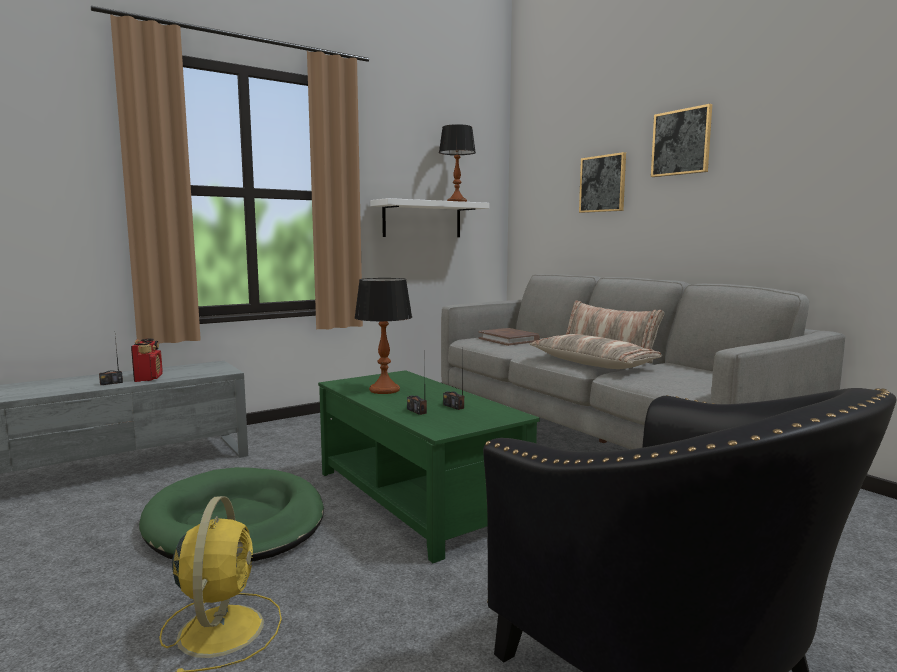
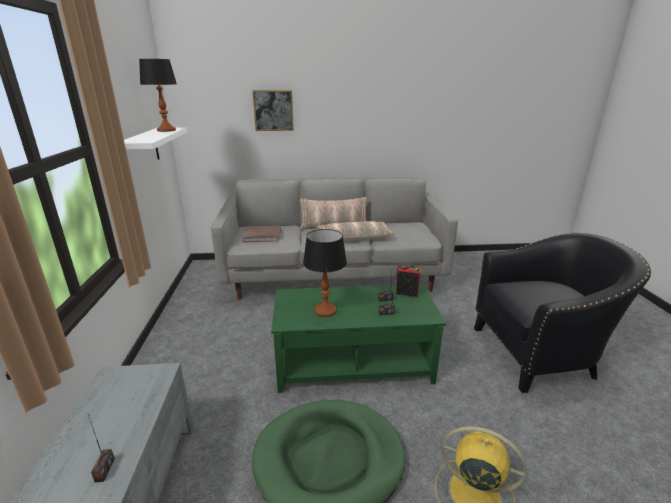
camera: 60 degrees left, 15 degrees up
(148, 378) = (119, 433): radio -> radio (407, 292)
(681, 142) = (334, 88): picture -> none

